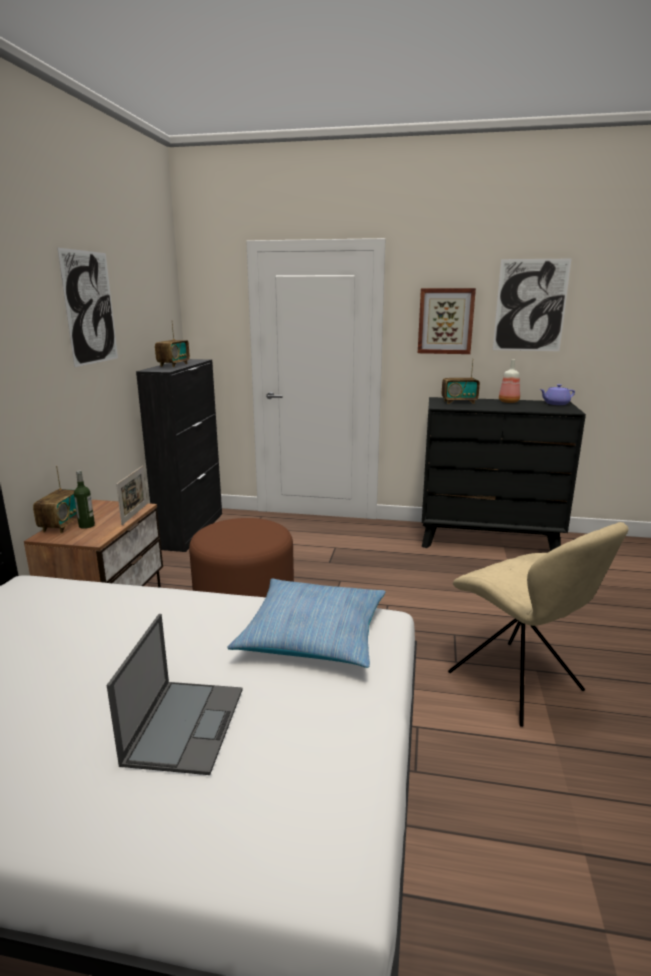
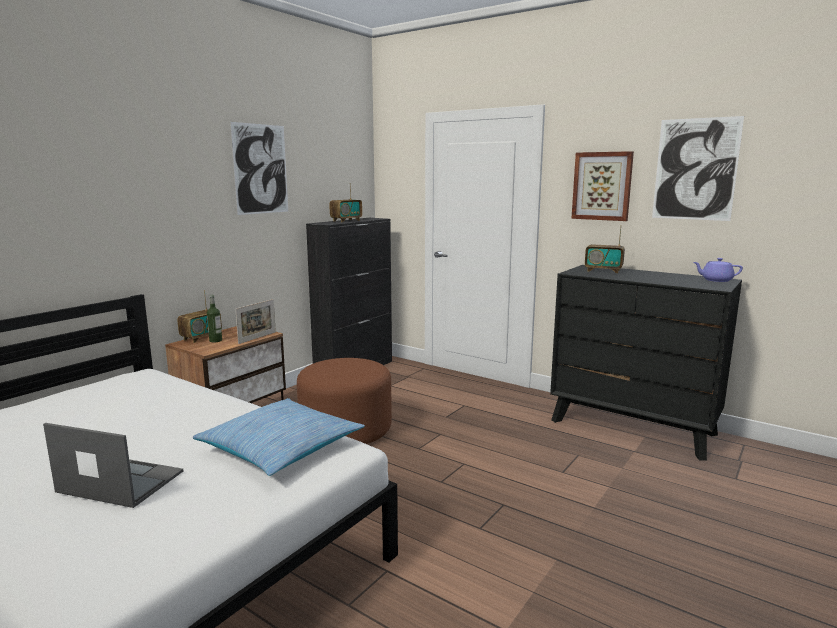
camera: 25 degrees right, 5 degrees down
(185, 724) = (119, 482): laptop -> laptop turned 105 degrees counterclockwise
(508, 401) = (661, 274): bottle -> none
(518, 684) = (523, 566): beige chair -> none

